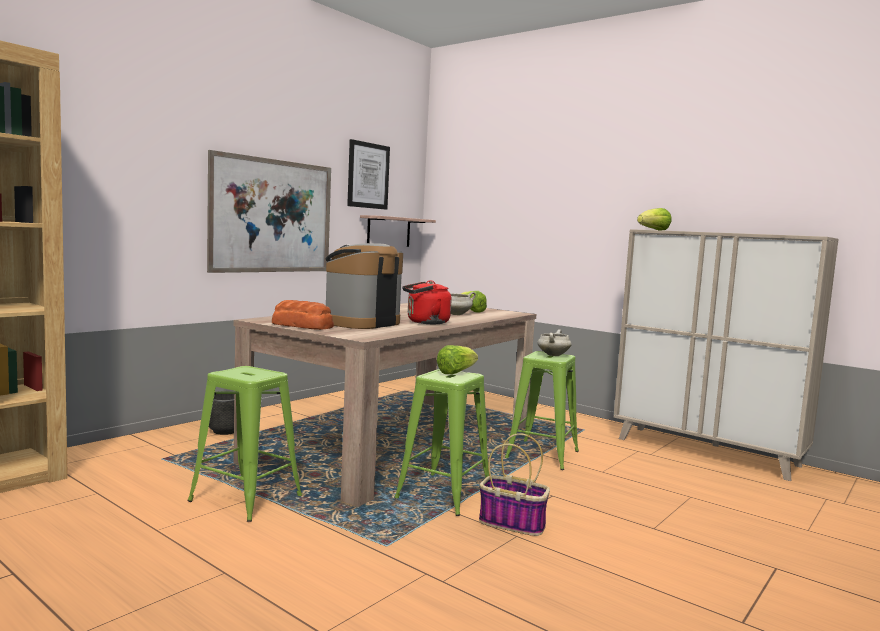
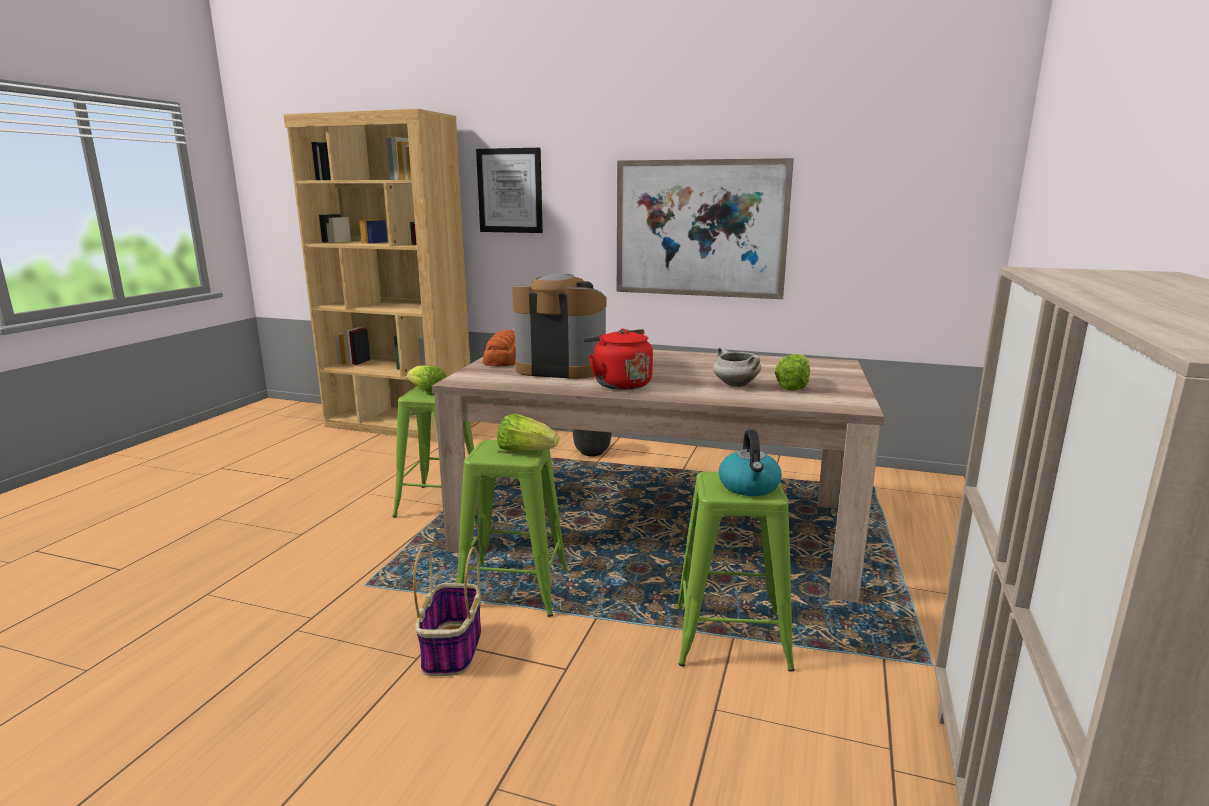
camera: 70 degrees right, 10 degrees up
(368, 175) = (872, 160): picture -> picture (510, 191)
(388, 231) = (916, 245): shelf -> none
(553, 355) = (749, 487): white cooking pot -> kettle
(654, 230) = (1054, 272): lettuce -> lettuce (427, 392)

